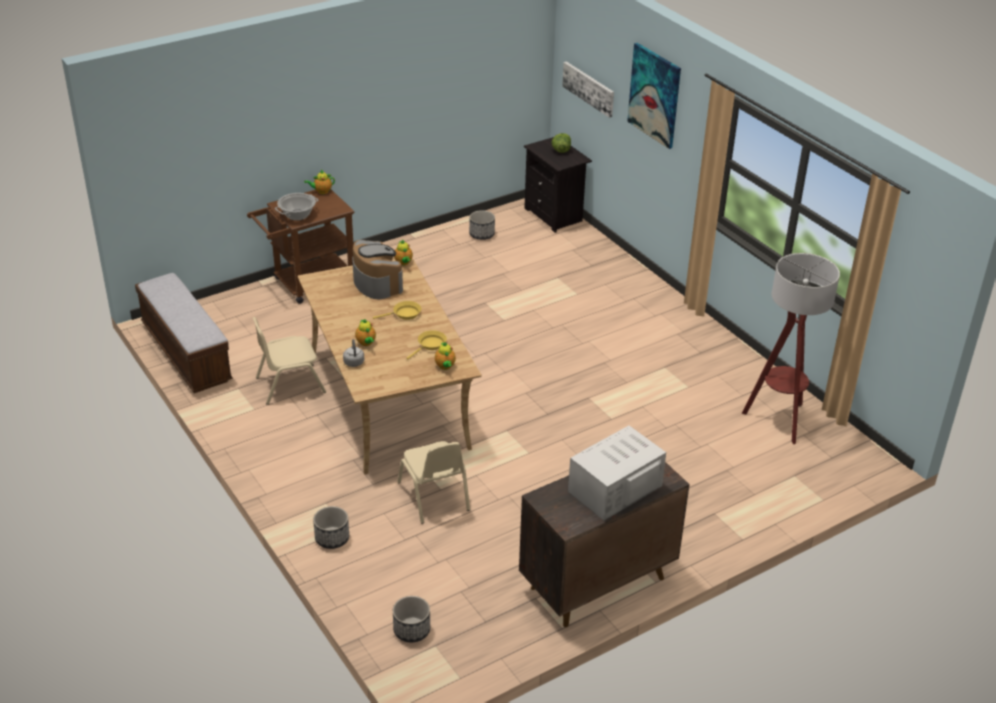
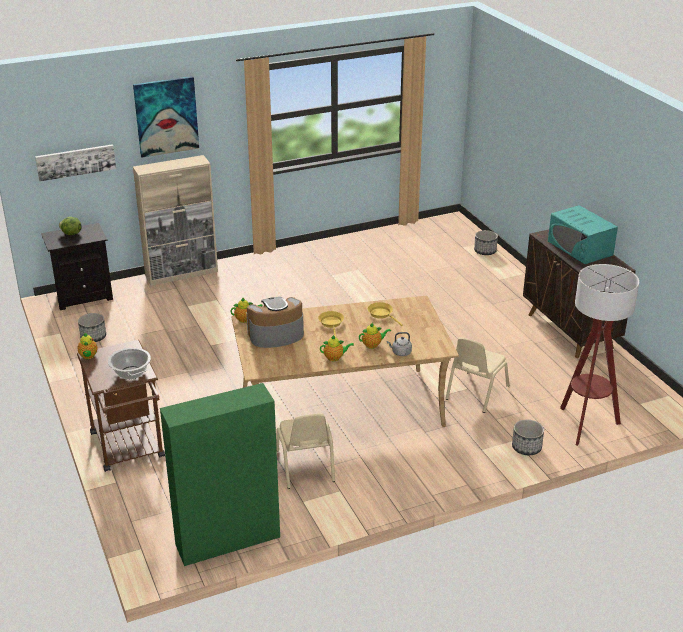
camera: 80 degrees left, 5 degrees down
(186, 353) = (227, 541): bench -> green cabinet
(412, 630) = (626, 413): planter -> planter (485, 251)
(434, 496) = (476, 392): beige chair -> beige chair turned 135 degrees clockwise
(445, 366) = (414, 309): teapot -> teapot (335, 358)
(614, 489) = (580, 248): white microwave -> turquoise microwave
(623, 264) = (182, 274): none -> beige cabinet
(779, 420) = (403, 243): floor lamp -> floor lamp (585, 425)

